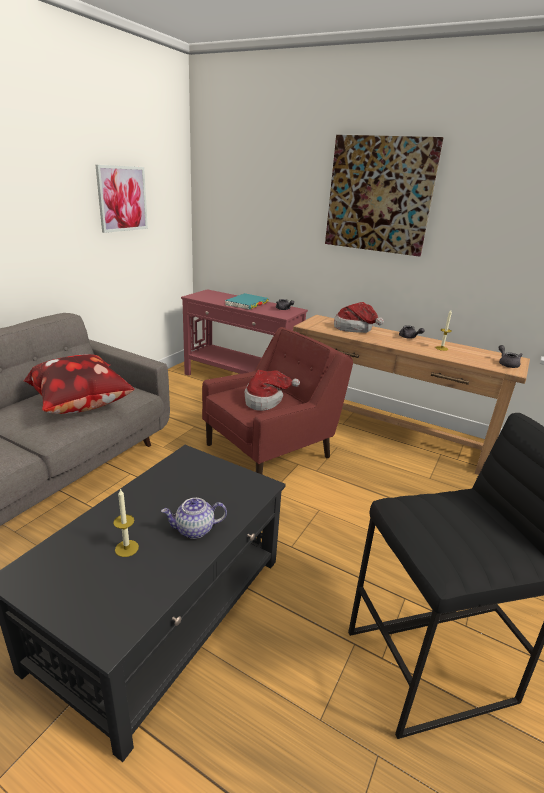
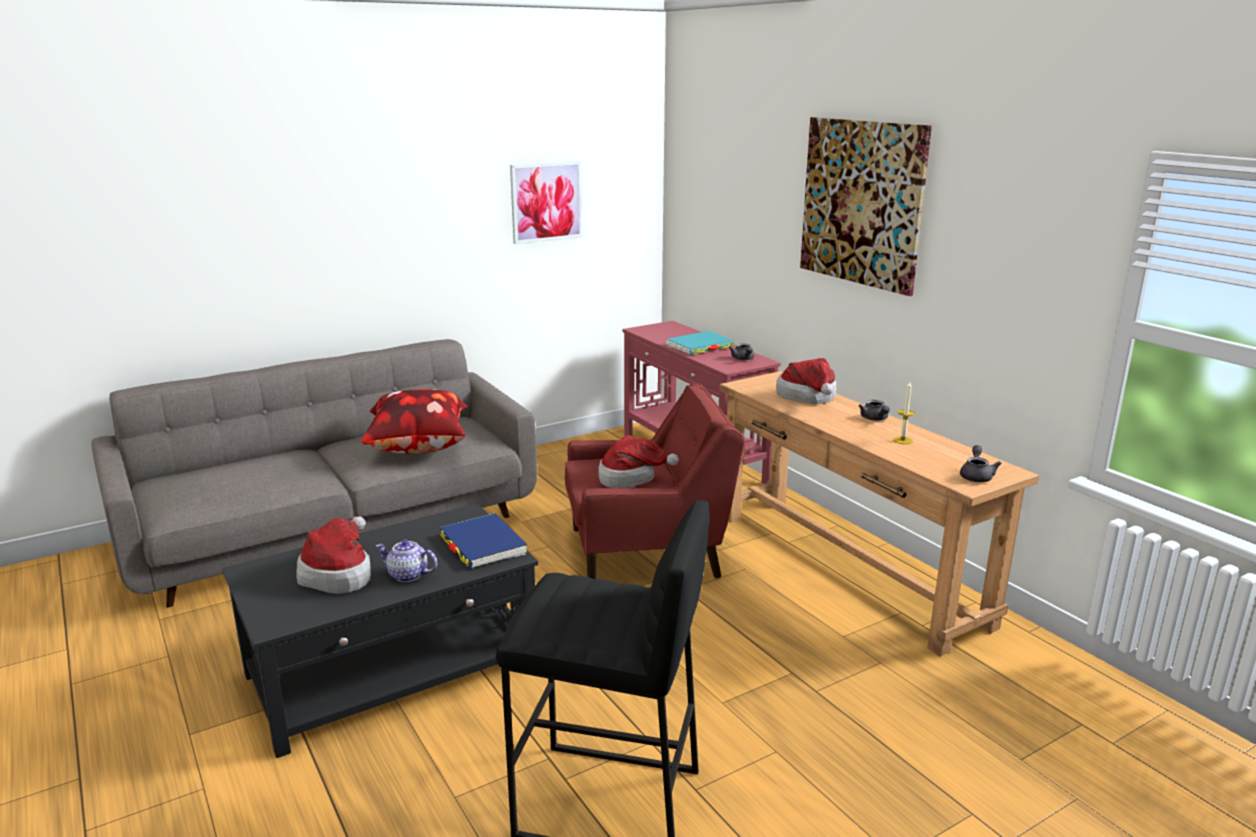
camera: 30 degrees right, 5 degrees down
(126, 548) = (339, 573): candle -> hat
(228, 481) = (482, 545): none -> blue book

